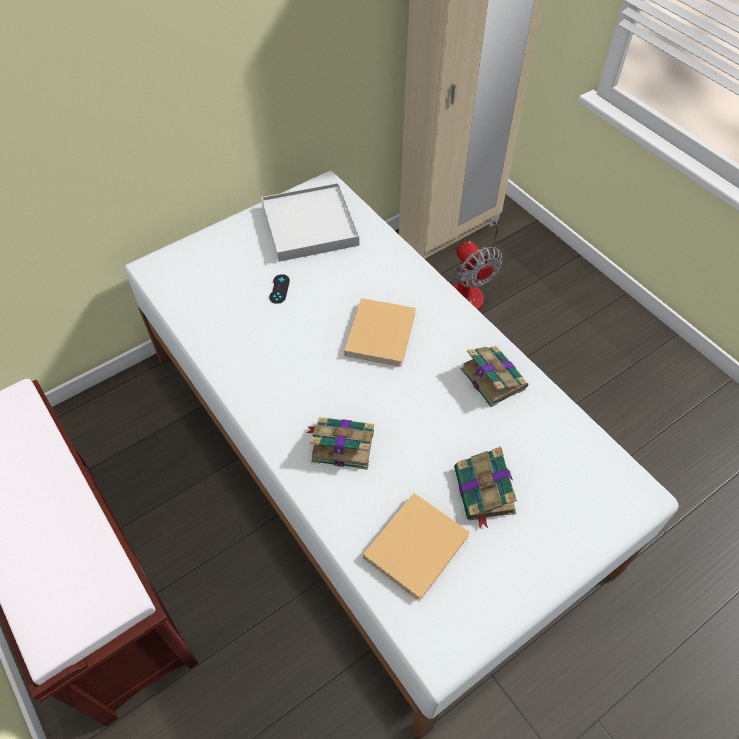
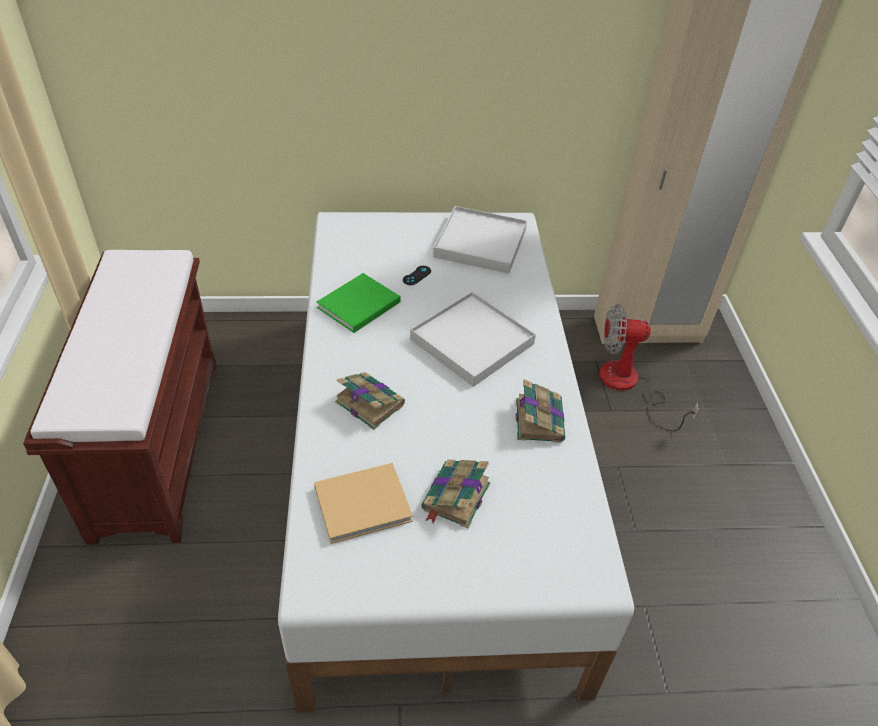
camera: 30 degrees right, 10 degrees down
(249, 350) = (357, 306): none -> green book
(381, 332) = (472, 341): beige book -> white tray
(469, 289) = (628, 386): fan -> fan turned 90 degrees clockwise

